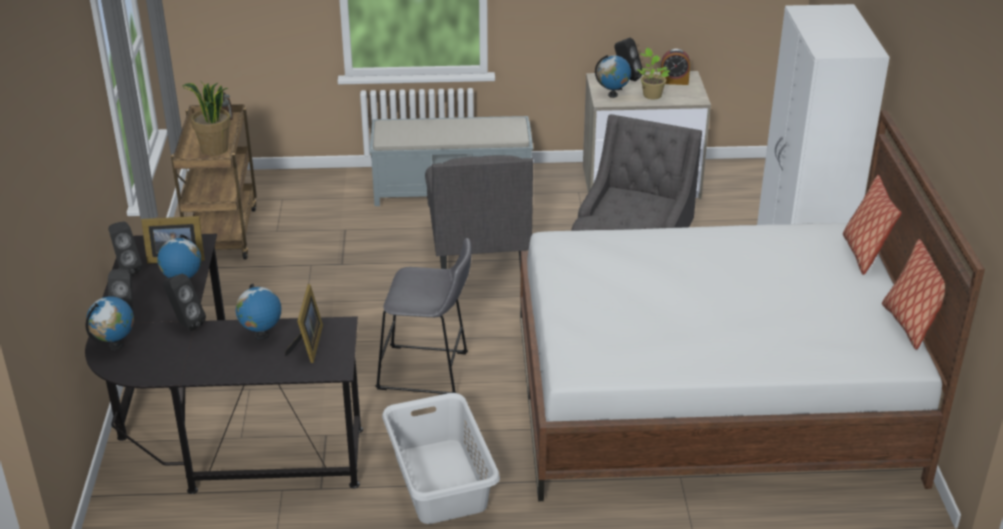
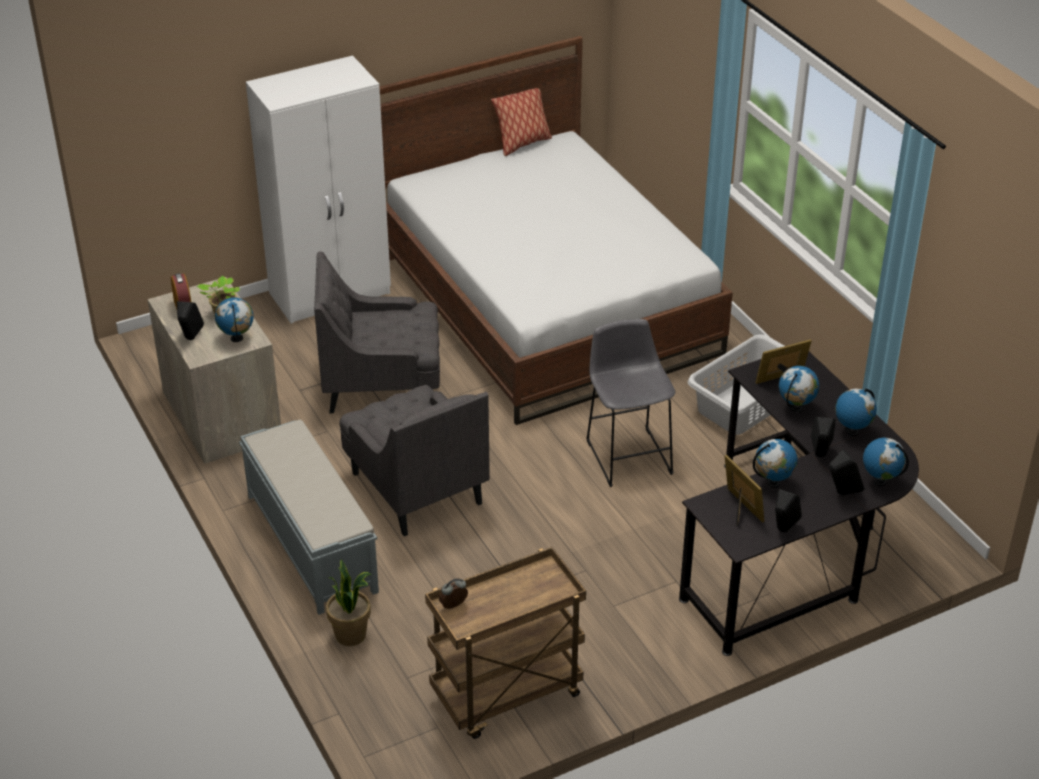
camera: 115 degrees left, 5 degrees up
(195, 357) = (852, 431): none -> globe
(214, 149) = (528, 583): potted plant -> potted plant (351, 635)
(477, 247) = (415, 487): grey armchair -> grey armchair turned 90 degrees clockwise
(863, 254) = (441, 171): pillow -> none

